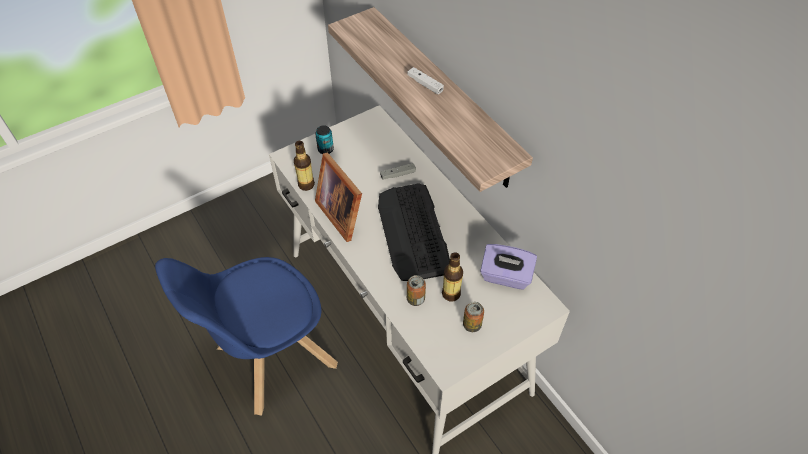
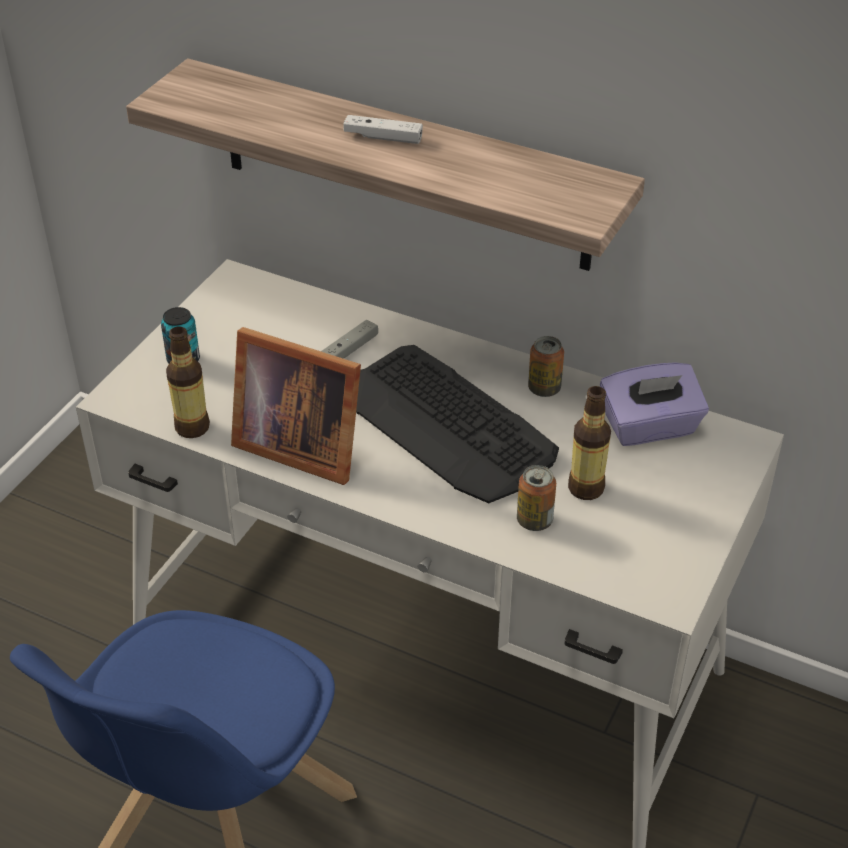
camera: 30 degrees left, 10 degrees down
(472, 325) = (656, 518): can -> can (544, 388)

